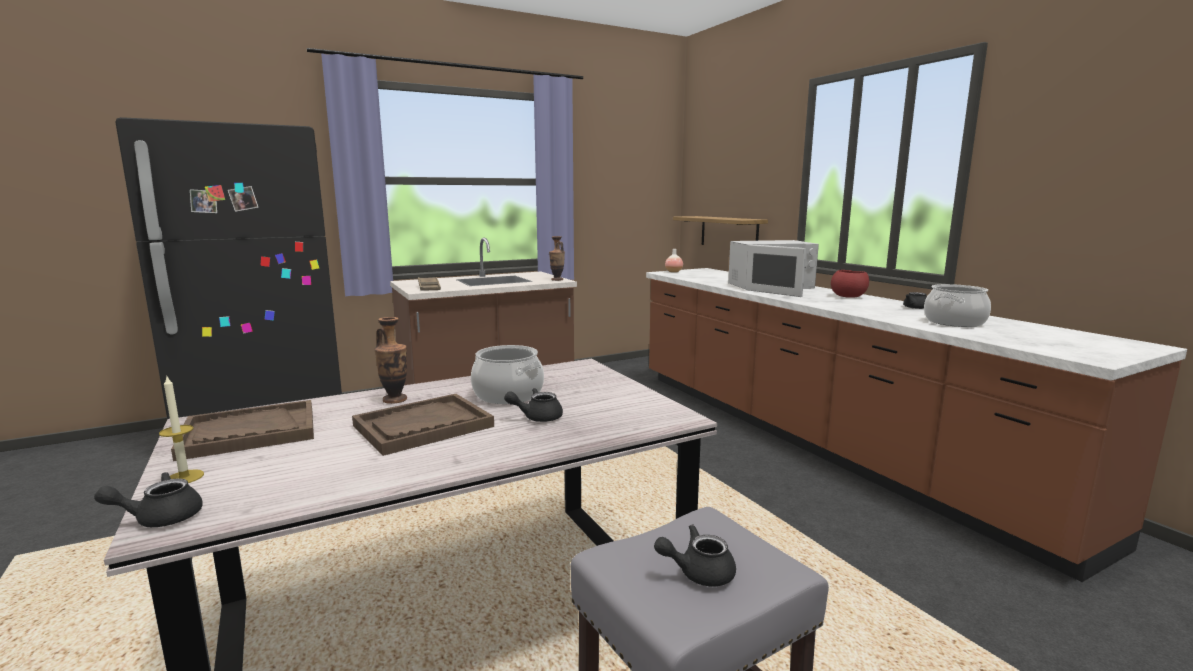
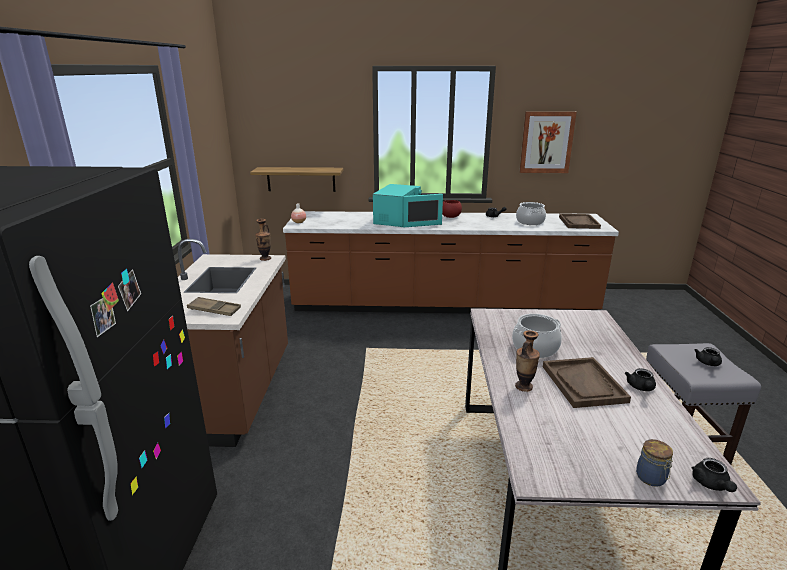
camera: 60 degrees left, 10 degrees up
(184, 477) = (651, 478): candle -> jar
(249, 432) = (571, 451): brown tray -> brown tray (579, 222)
(537, 417) = (582, 348): black teapot -> black teapot (640, 388)
(769, 287) = (398, 220): white microwave -> turquoise microwave
(1087, 179) = (546, 142): none -> picture

